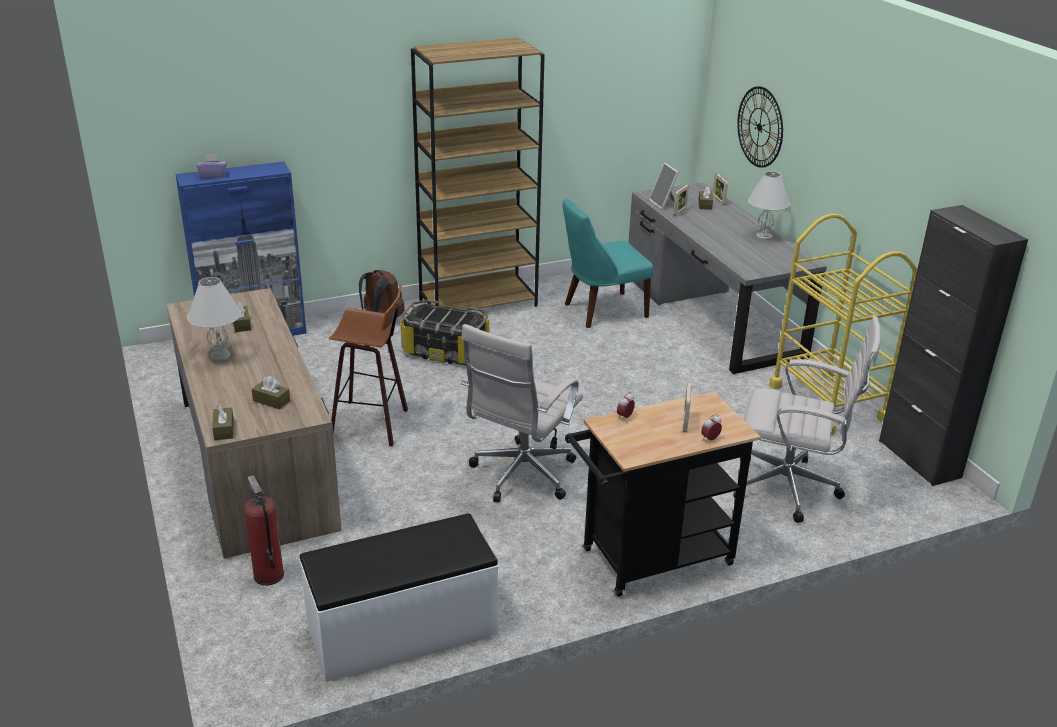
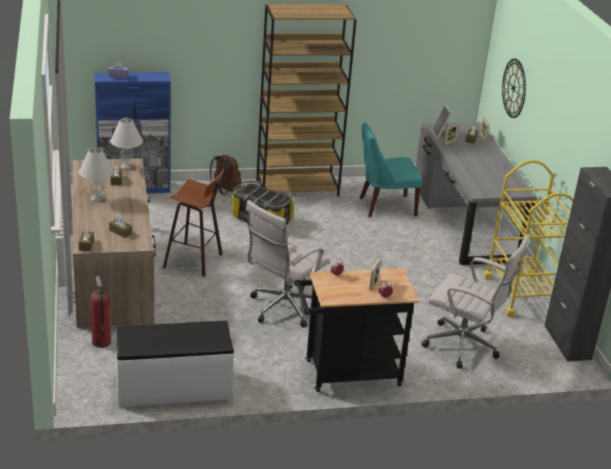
camera: 10 degrees right, 0 degrees up
(763, 236) = (502, 168): white table lamp -> white table lamp (126, 167)

